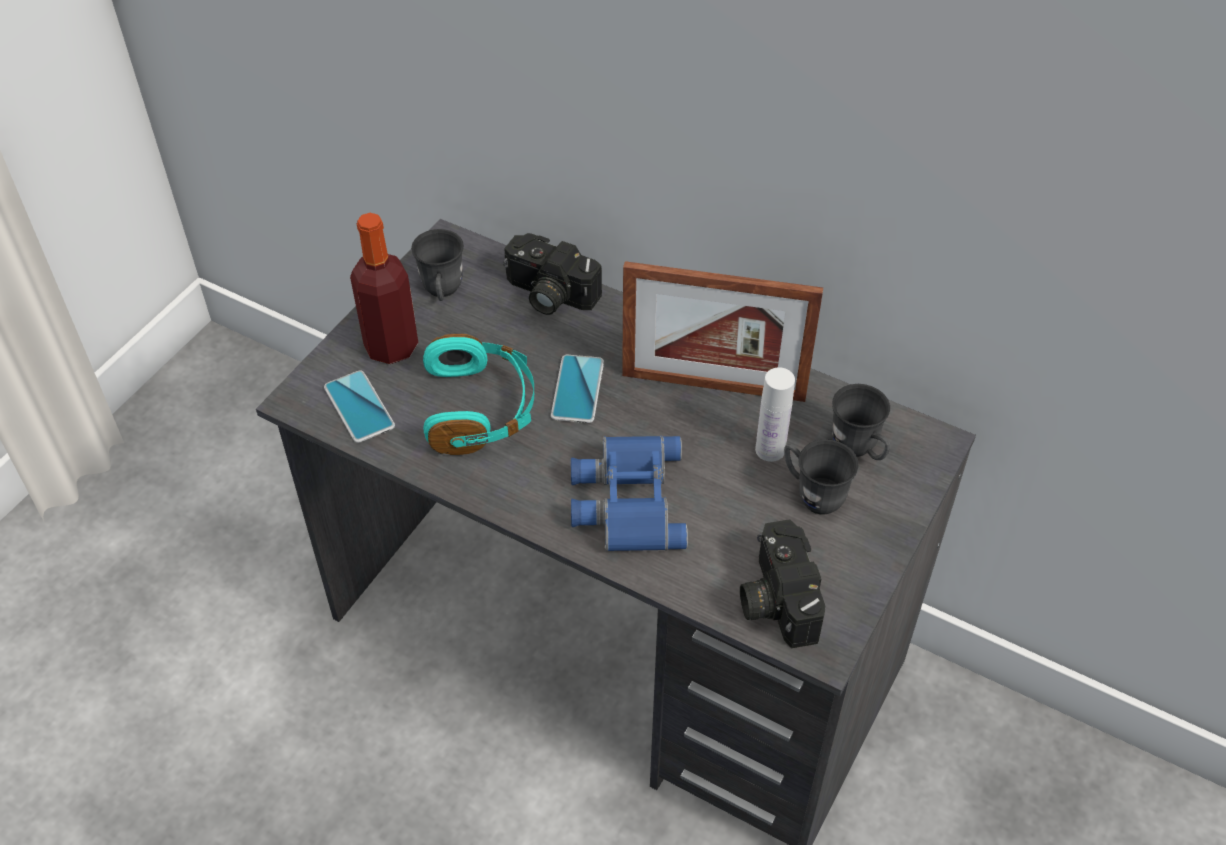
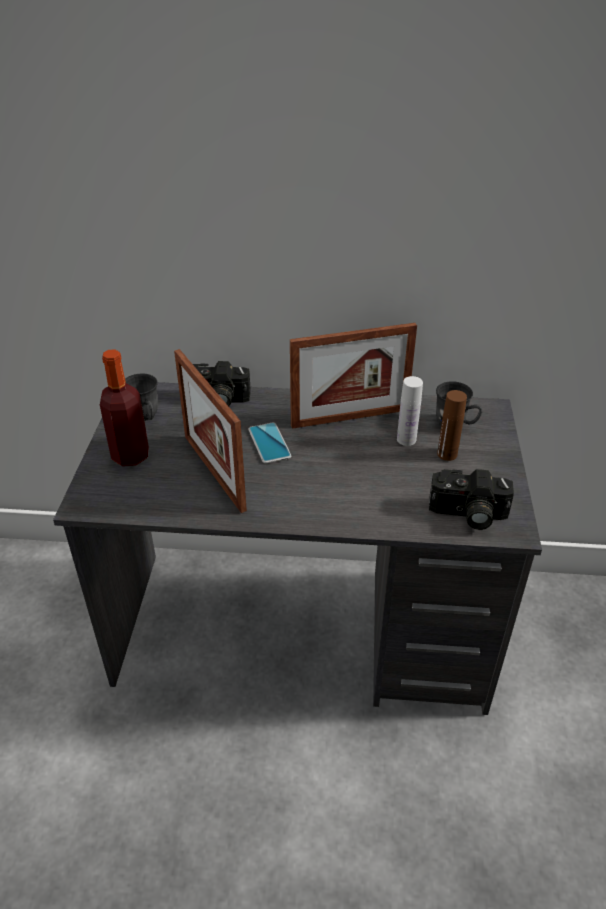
camera: 25 degrees left, 10 degrees down
(359, 407) = (129, 495): phone -> none
(480, 409) = (214, 472): turquoise headphones -> picture frame
(626, 499) = (341, 491): blue binoculars -> none
(774, 598) = (467, 514): camera -> camera turned 45 degrees counterclockwise
(812, 494) = (447, 454): grey mug -> brown bottle

